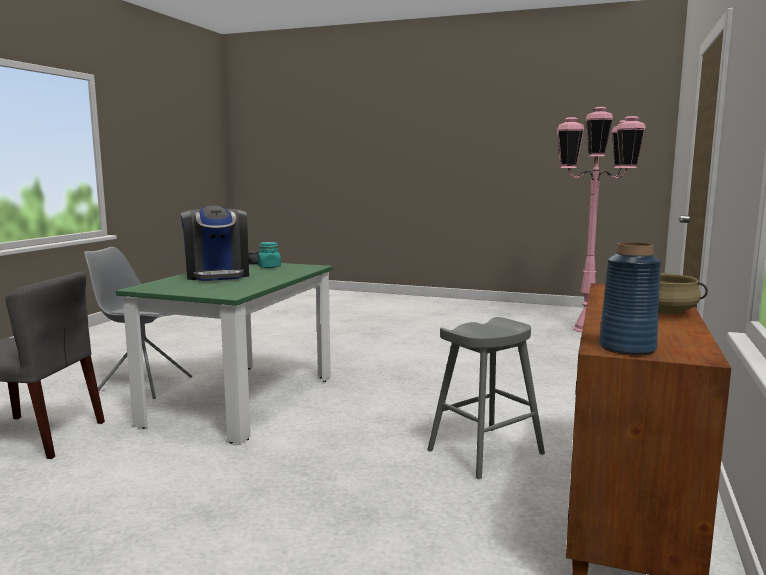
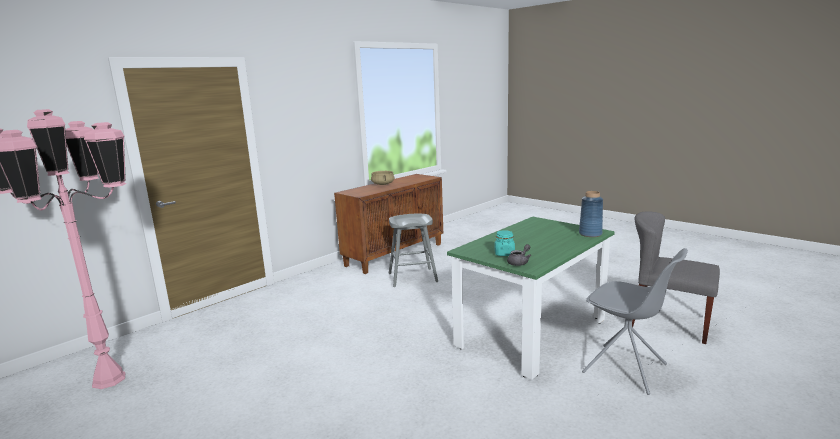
camera: 155 degrees left, 5 degrees up
(217, 275) = (549, 243): coffee machine -> none
(626, 348) = (427, 177): blue vase -> blue vase (590, 234)

